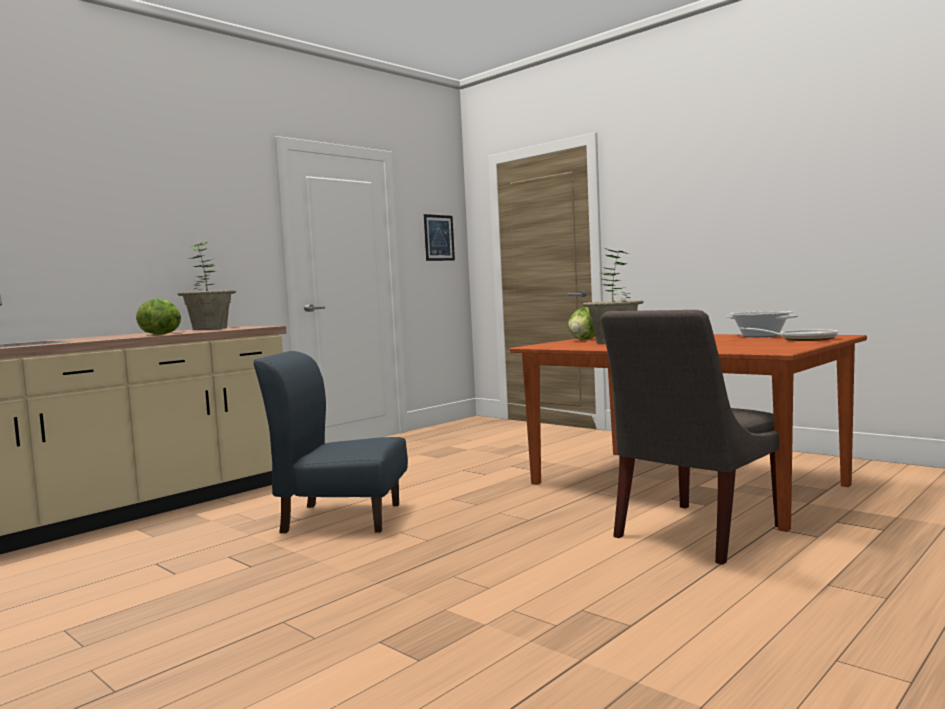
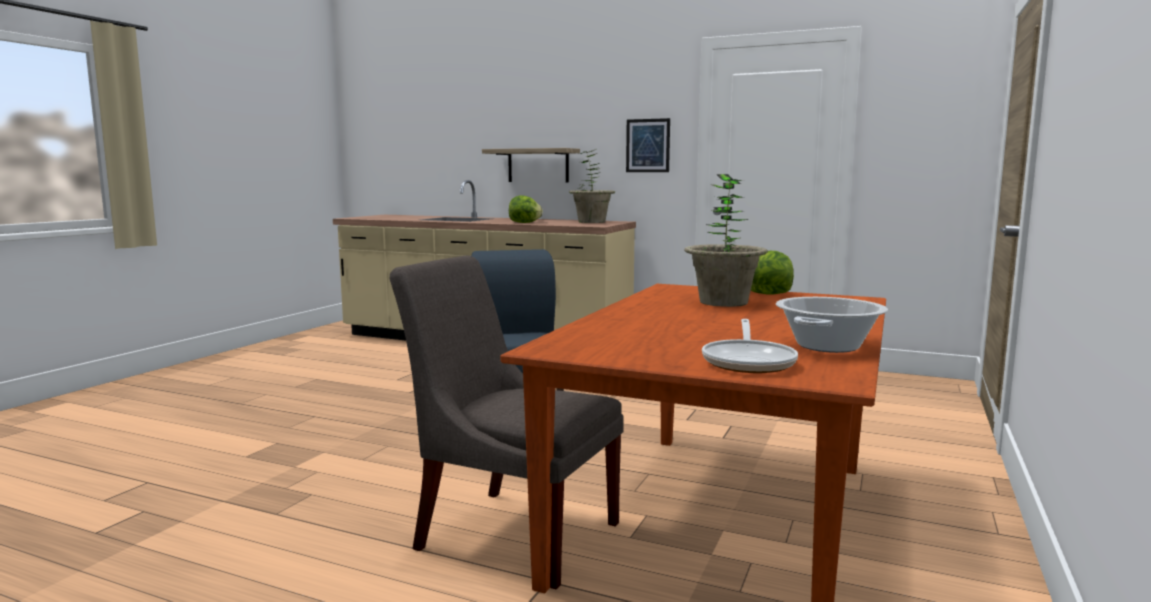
camera: 70 degrees right, 5 degrees up
(90, 264) = (538, 165): none -> shelf
(439, 237) = (935, 131): picture -> picture (648, 145)

